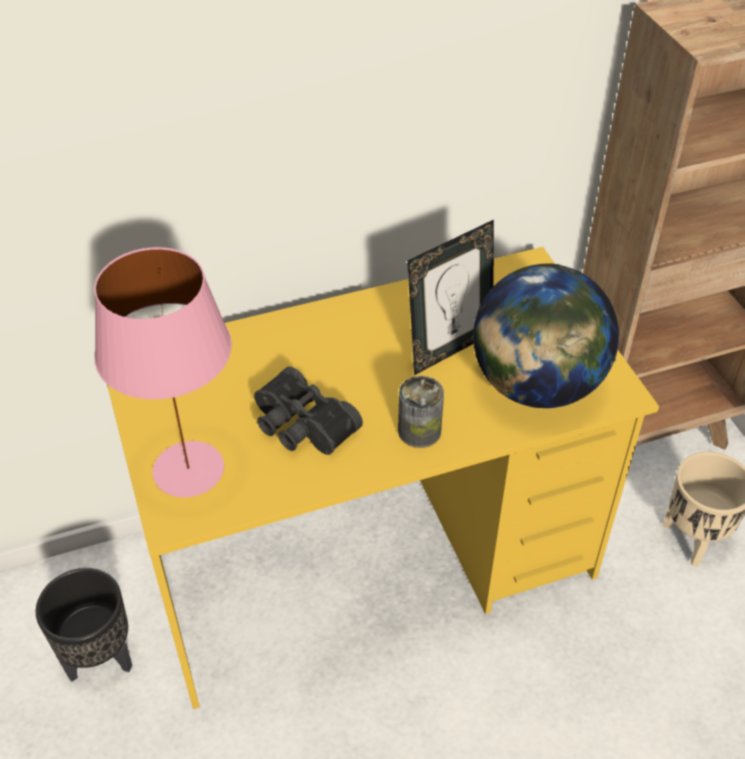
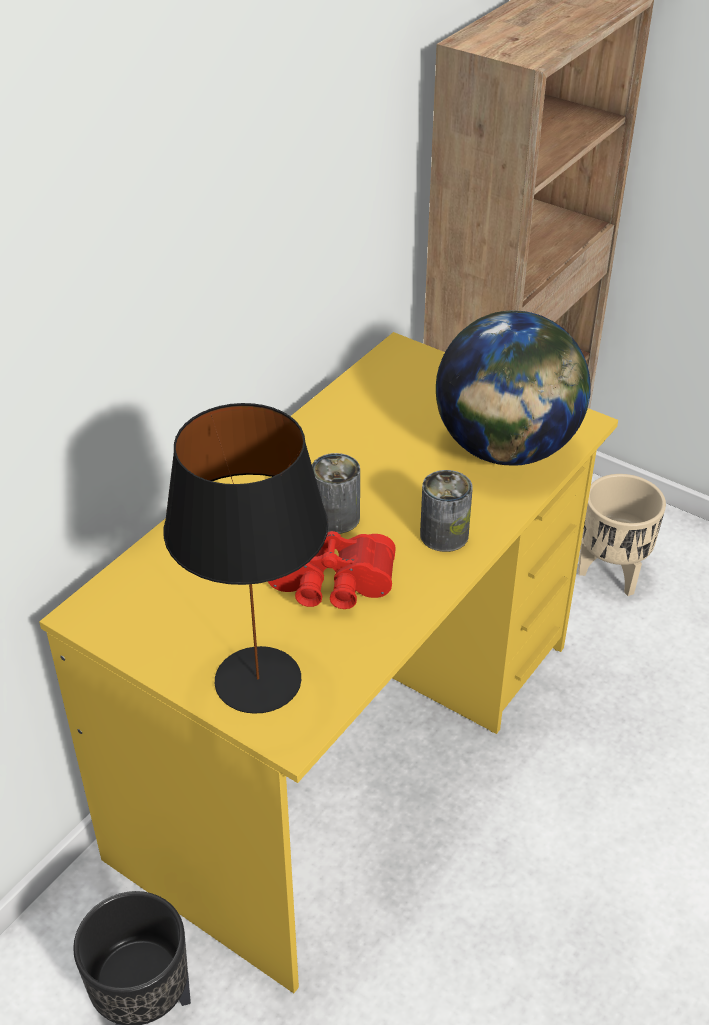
camera: 35 degrees left, 5 degrees down
(187, 468) = (256, 680): pink table lamp -> black table lamp
(300, 426) = (330, 585): black binoculars -> red binoculars
(354, 376) = (336, 517): none -> can
(449, 349) = (399, 453): picture frame -> none

